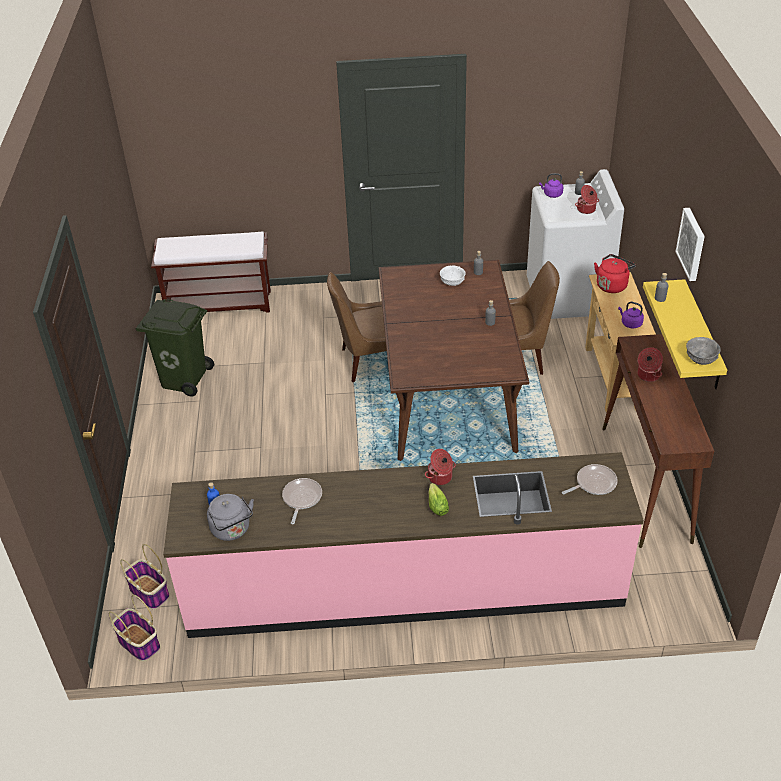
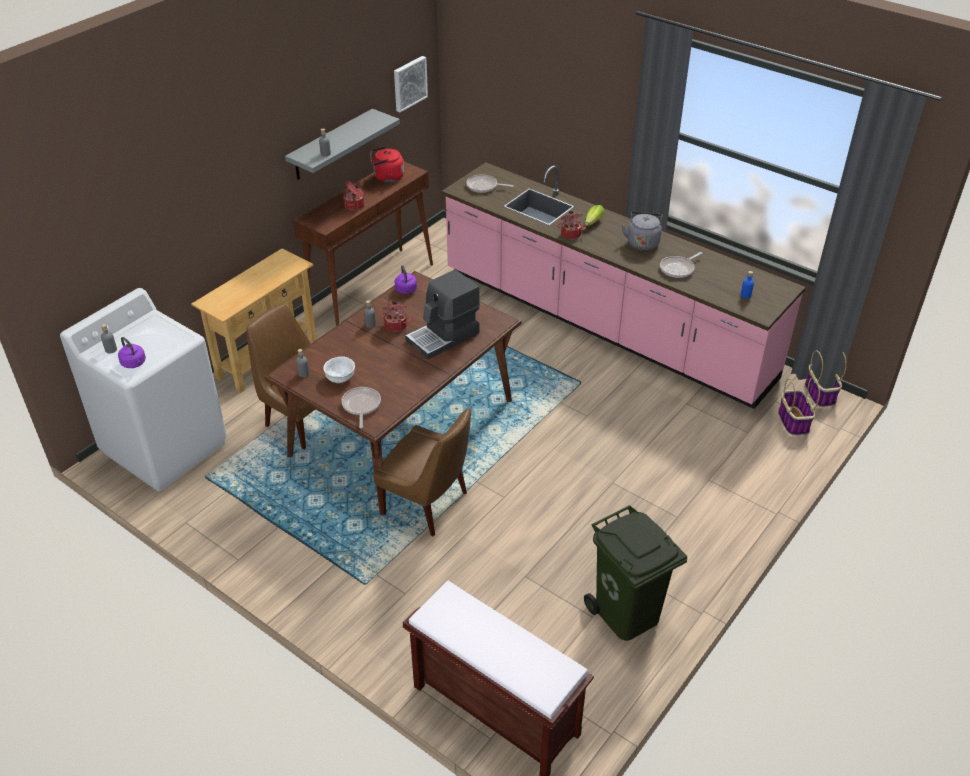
camera: 140 degrees left, 0 degrees up
(232, 530) = (744, 275): grey kettle -> grey kettle (642, 242)
(414, 276) = (361, 406): none -> frying pan
(427, 344) = (444, 337): none -> coffee machine
(586, 209) = (144, 328): cooking pot -> cooking pot (396, 325)
(612, 285) = (226, 301): red kettle -> red kettle (386, 177)
(630, 323) = (273, 269): purple kettle -> purple kettle (406, 290)
(692, 244) = (280, 118): picture -> picture (409, 83)
(701, 359) = (375, 118): grey bowl -> none
(702, 336) = (331, 145): yellow shelf -> grey shelf

